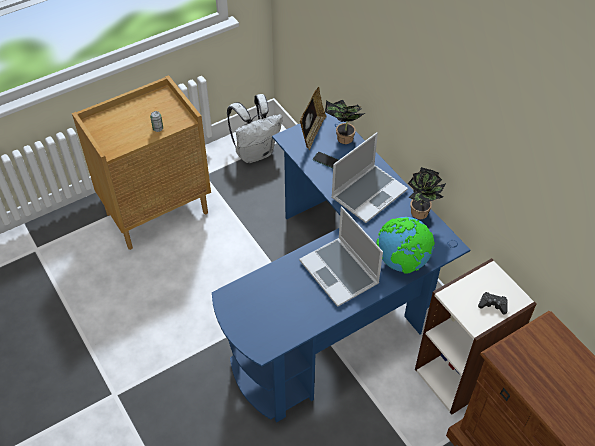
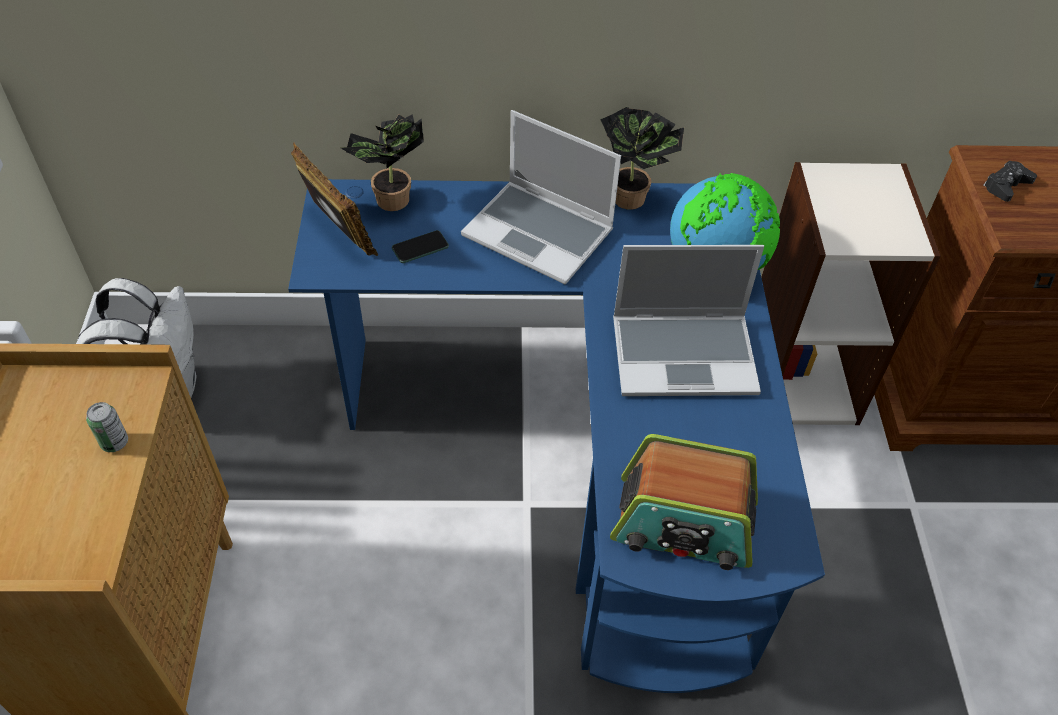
camera: 60 degrees left, 0 degrees up
(252, 308) = (684, 523): none -> radio
(368, 193) = (540, 233): laptop -> laptop turned 135 degrees clockwise
(493, 305) = (884, 205): black game controller -> black game controller (1006, 186)

